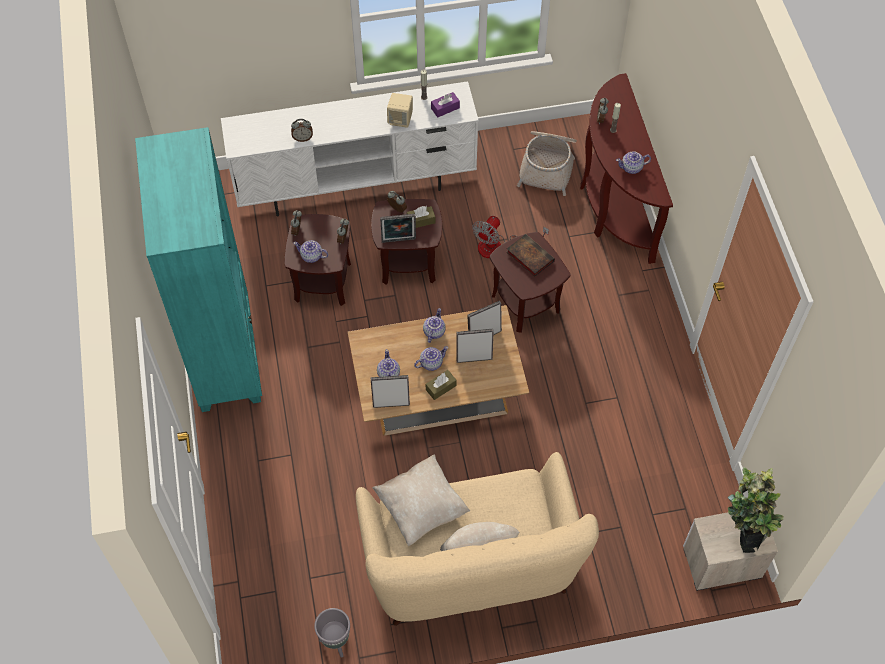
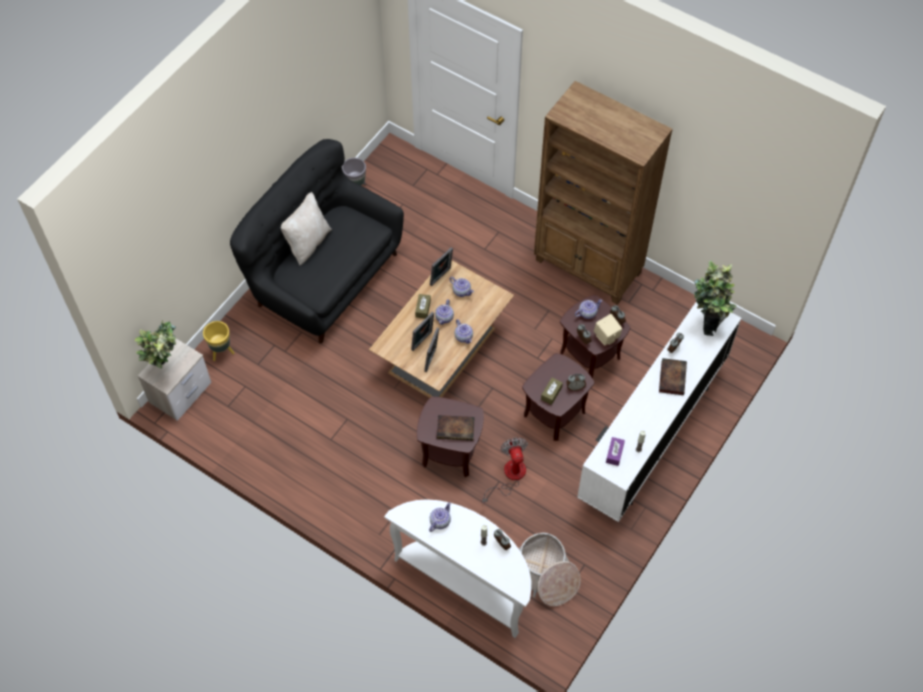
camera: 135 degrees right, 0 degrees up
(226, 354) = (588, 267): turquoise bookcase -> brown bookcase
(248, 136) = (707, 321): none -> potted plant
(332, 121) = (672, 377): none -> book
(399, 241) = (548, 367): picture frame -> none
(400, 119) = (632, 418): beige speaker -> beige speaker (606, 337)
(421, 507) = (363, 239): beige pillow -> none
(470, 565) = (324, 276): beige sofa -> black sofa
(613, 206) = (466, 581): brown console table -> white console table
(645, 571) = (222, 352): none -> yellow planter

